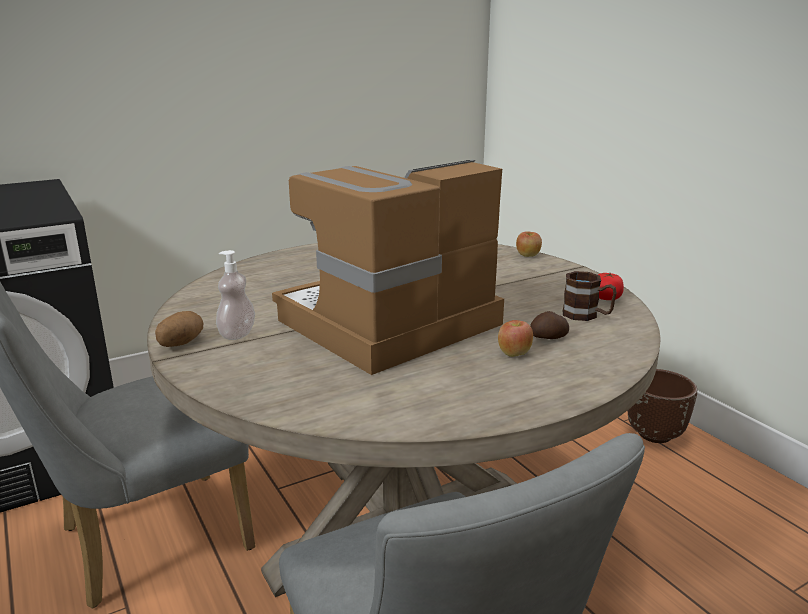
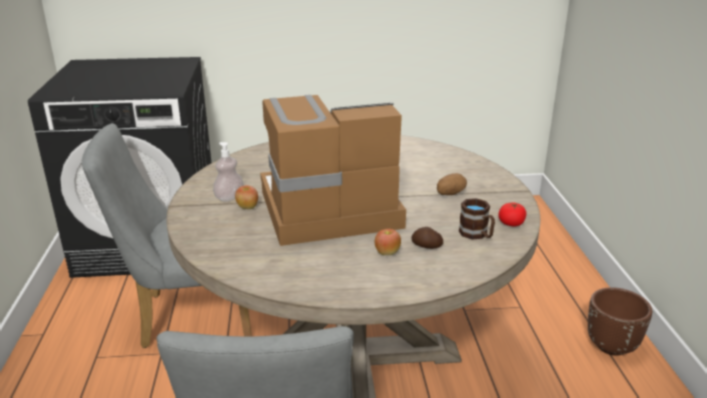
camera: 25 degrees right, 5 degrees up
(181, 343) = (193, 196): potato -> potato (450, 193)
(528, 255) = (494, 172): apple -> apple (247, 207)

